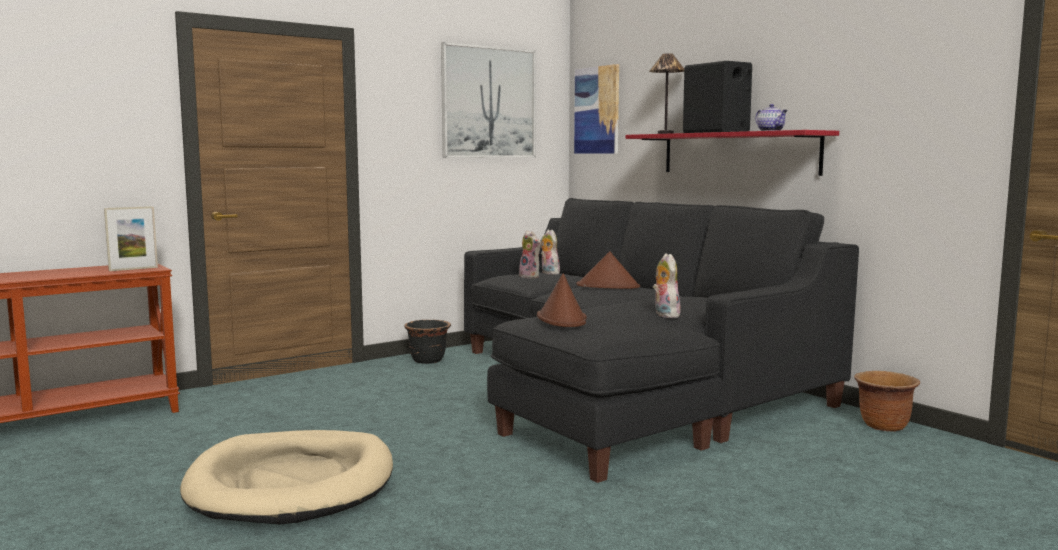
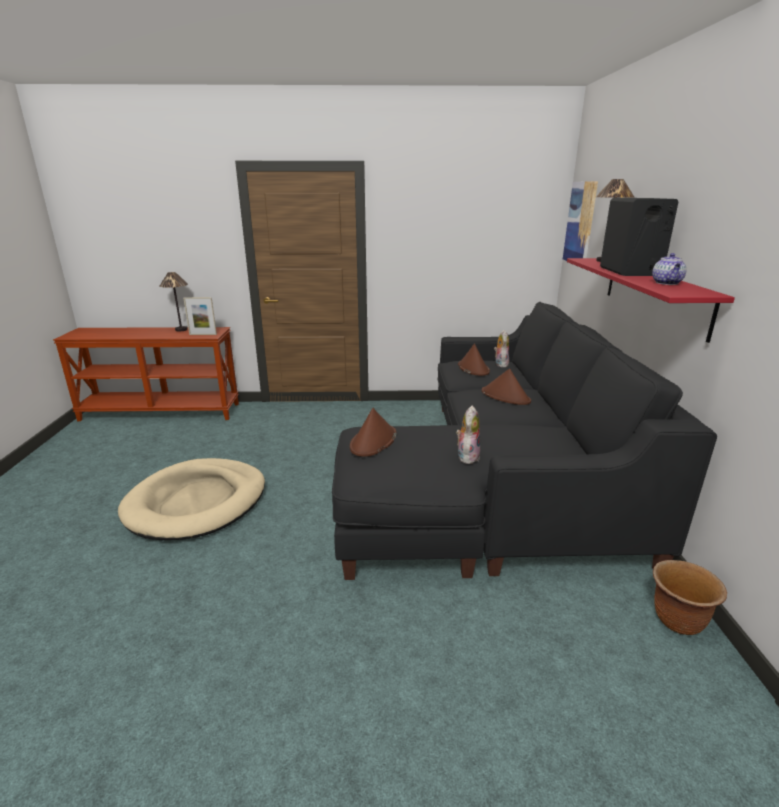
camera: 35 degrees right, 15 degrees up
(76, 269) = (181, 329): none -> table lamp
(428, 360) = (404, 410): black planter -> none
(488, 102) = (483, 215): picture -> none
(531, 276) = (473, 368): plush toy -> brown hat

